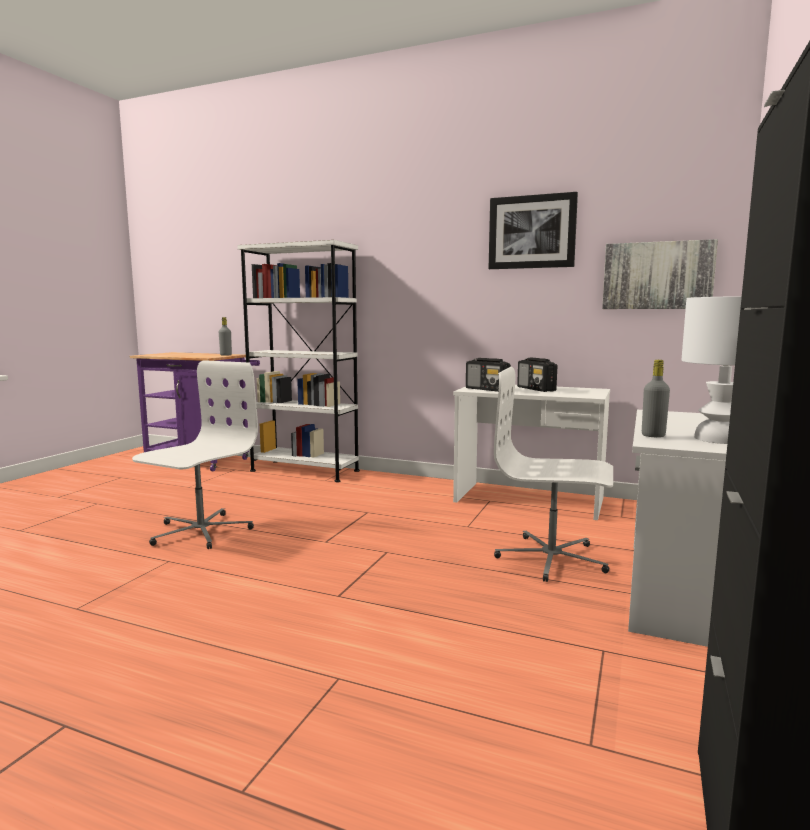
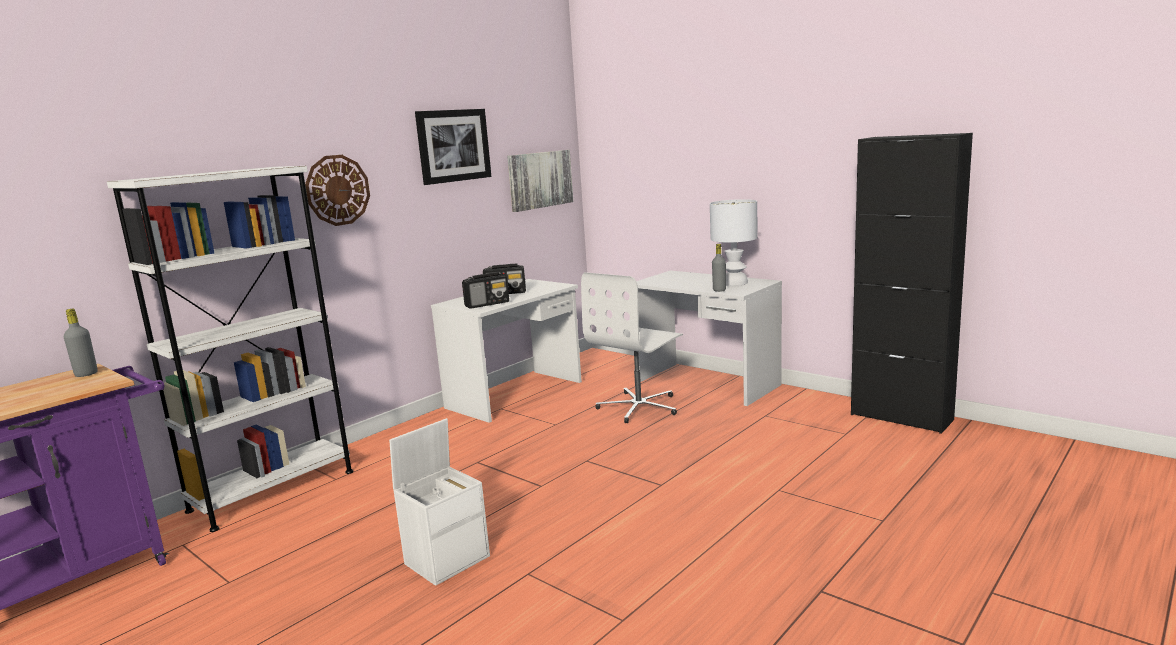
camera: 70 degrees left, 5 degrees up
(200, 531) = (448, 559): white office chair -> white storage box
(406, 267) = (337, 190): none -> wall clock

